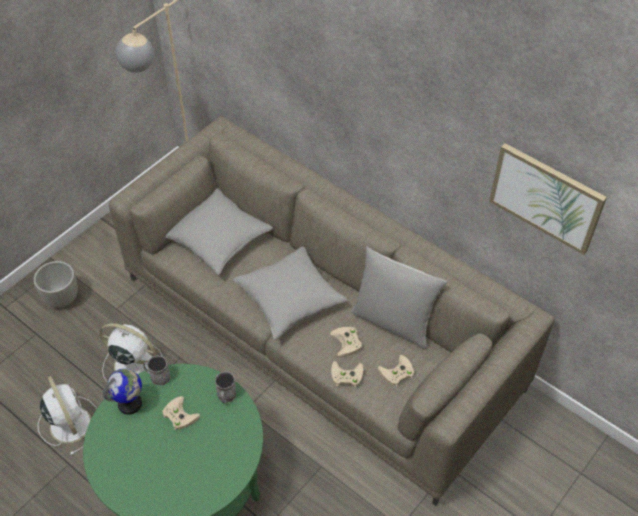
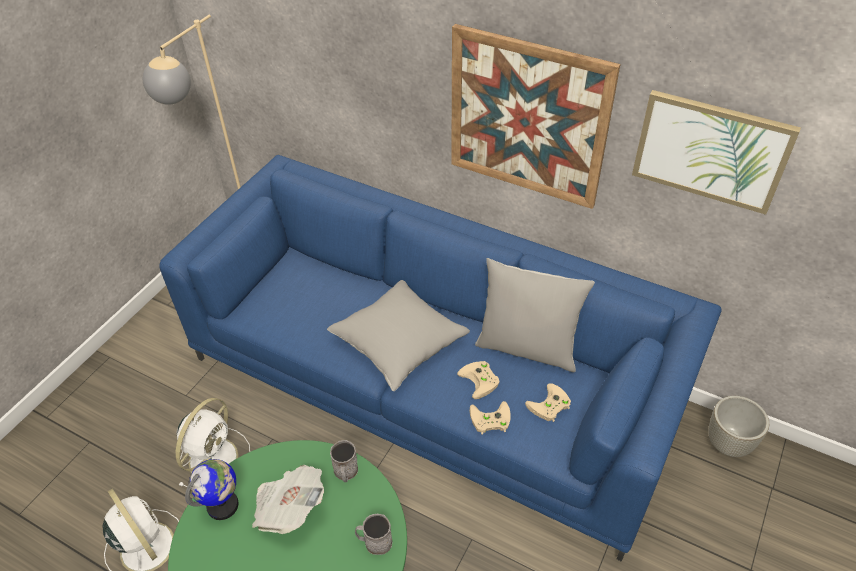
camera: 10 degrees left, 5 degrees down
(62, 298) = (117, 395): grey planter -> grey planter (728, 443)
(132, 364) = (215, 457): white fan -> white fan turned 105 degrees clockwise
(157, 376) = (253, 463): grey mug -> grey mug (374, 542)
(178, 415) = (289, 508): beige game controller -> newspaper
(219, 240) = (299, 290): grey pillow -> none
(319, 333) = (431, 382): beige sofa -> blue sofa
(415, 139) = (527, 118): none -> picture

